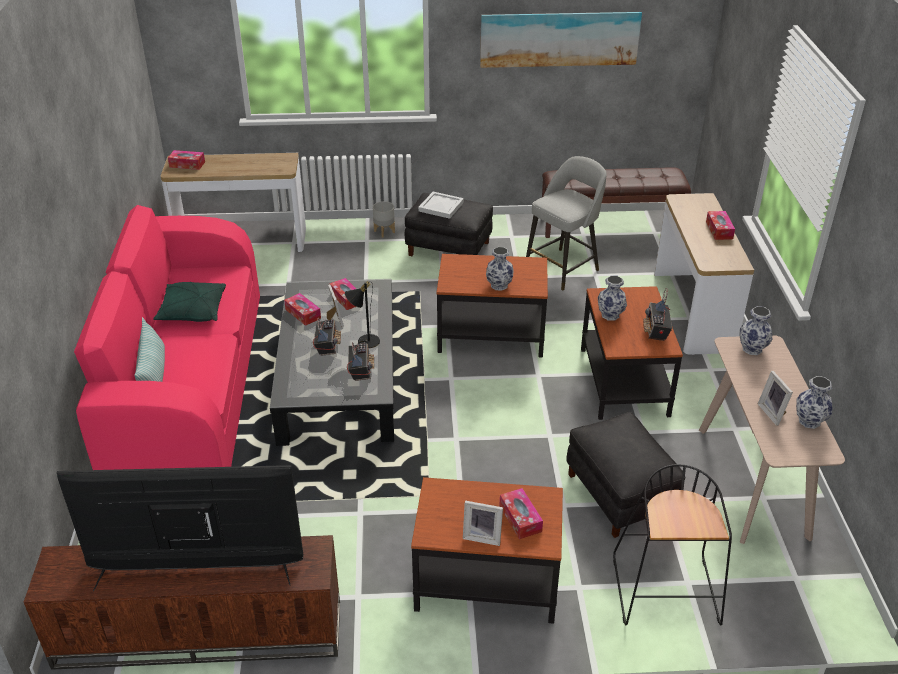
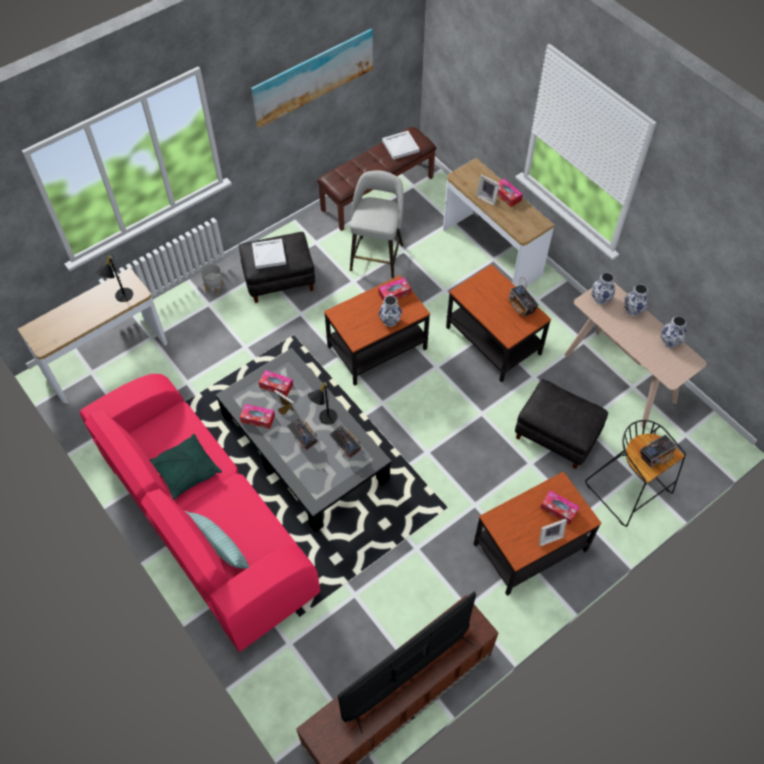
camera: 35 degrees left, 20 degrees up
(187, 164) = (47, 330): tissue box -> tissue box (394, 293)
(268, 166) = (121, 297): none -> black table lamp
(611, 315) = (483, 308): vase -> vase (633, 310)
(651, 176) = (401, 146): none -> white tray
(687, 519) = (655, 456): none -> radio
(773, 413) = (647, 347): picture frame -> picture frame (487, 198)

